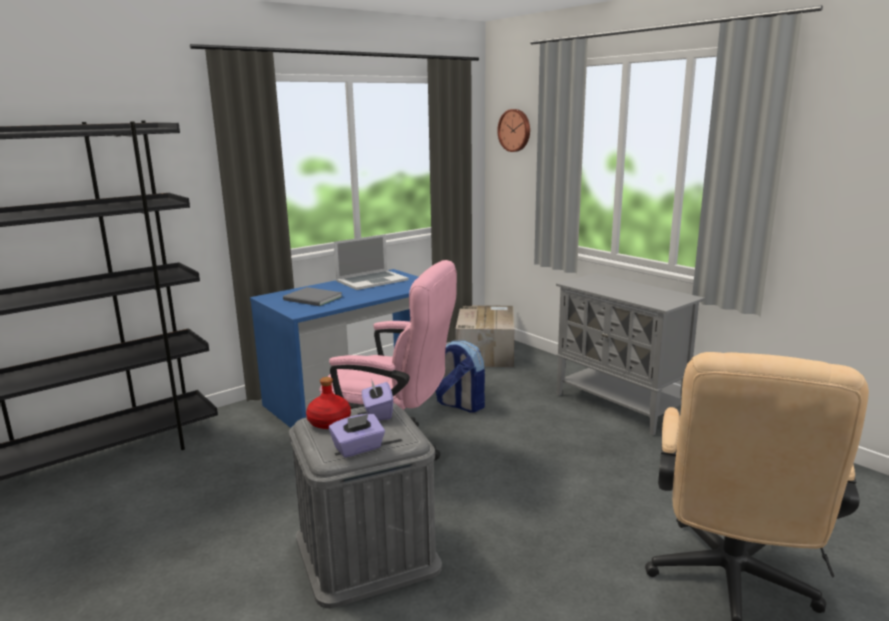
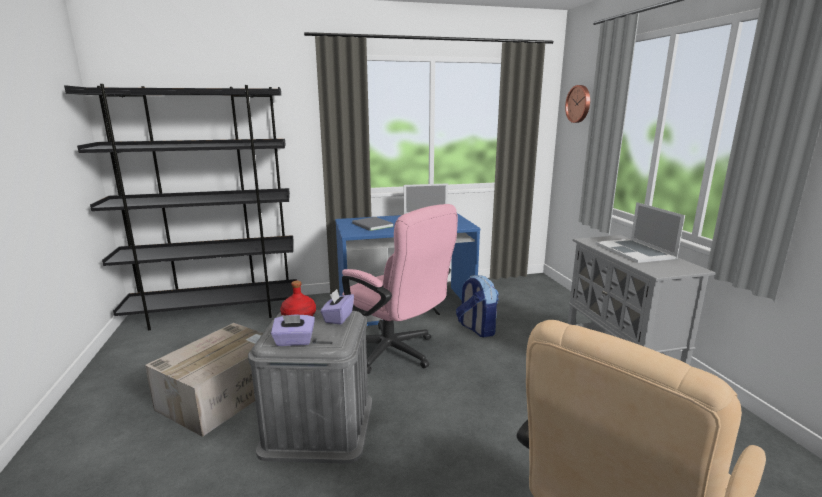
camera: 25 degrees right, 0 degrees up
(485, 351) = (530, 290): cardboard box -> cardboard box (224, 393)
(624, 287) = (635, 251): none -> laptop

